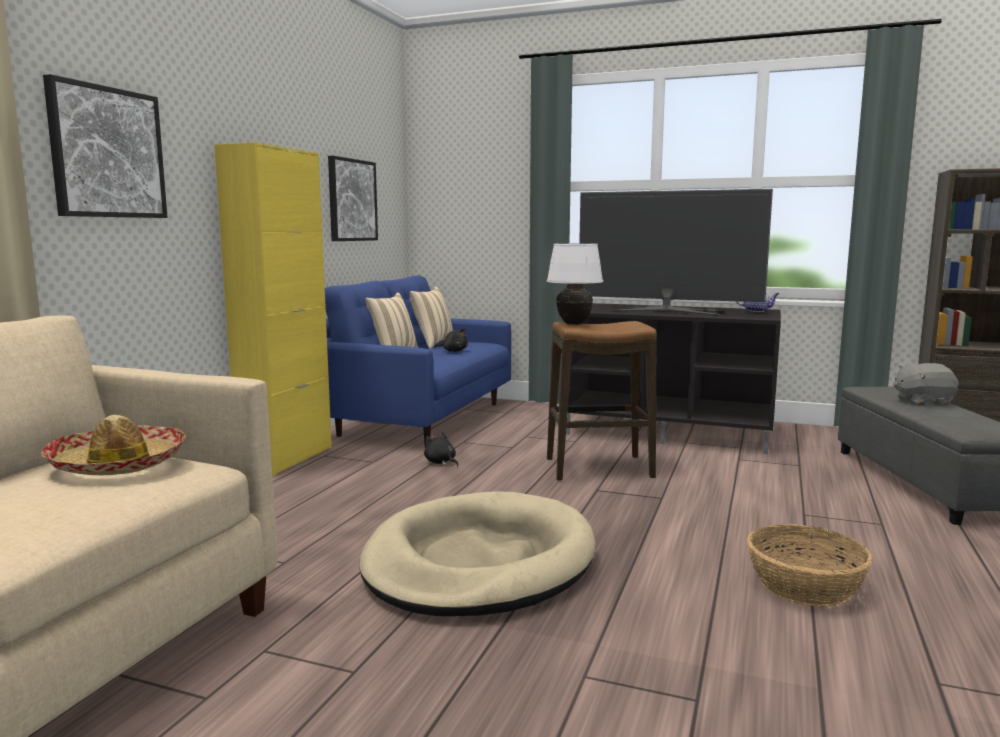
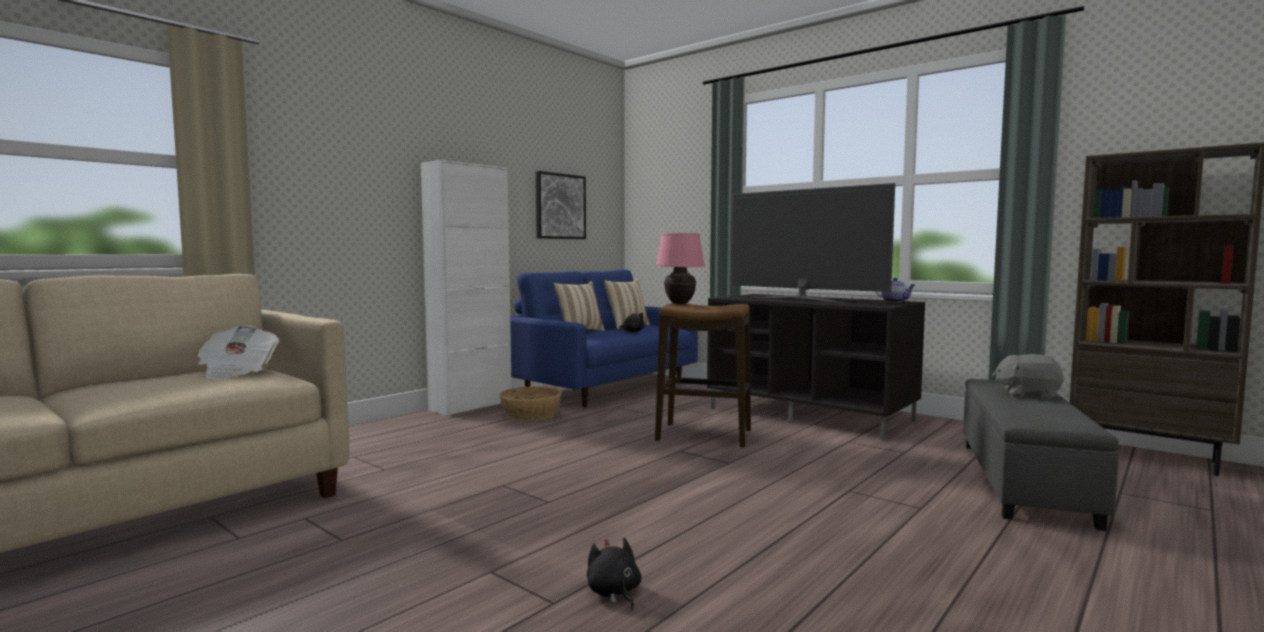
camera: 20 degrees right, 5 degrees down
(107, 153) = (326, 169): picture -> none
(118, 464) = (237, 372): hat -> newspaper
(286, 459) = (471, 406): yellow cabinet -> white cabinet
(441, 462) = (579, 419): black plush toy -> black plush toy (614, 593)
(479, 562) = (516, 487): beige dog bed -> none
(574, 324) = (680, 304): white table lamp -> pink table lamp
(805, 585) = (767, 542): basket -> basket (531, 415)

